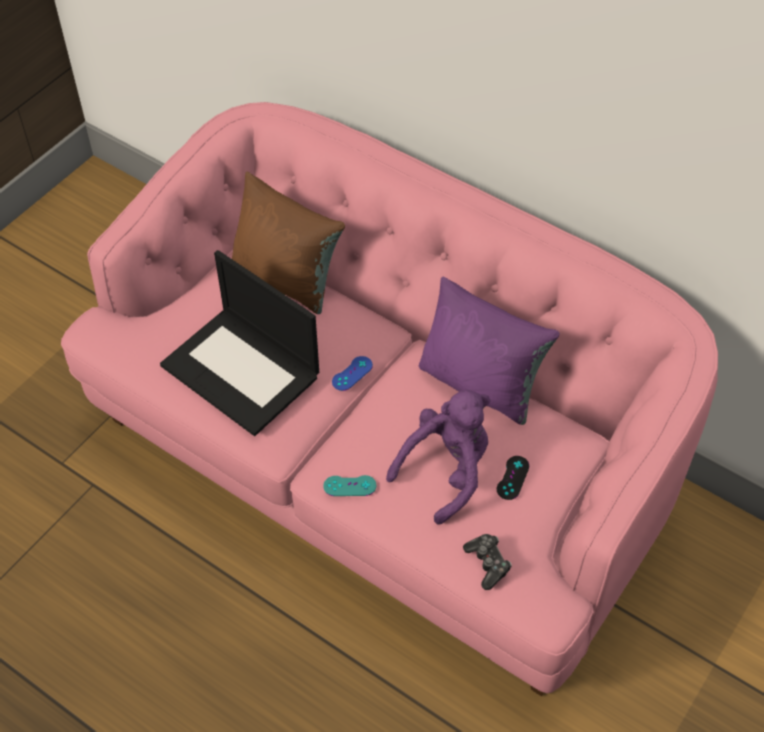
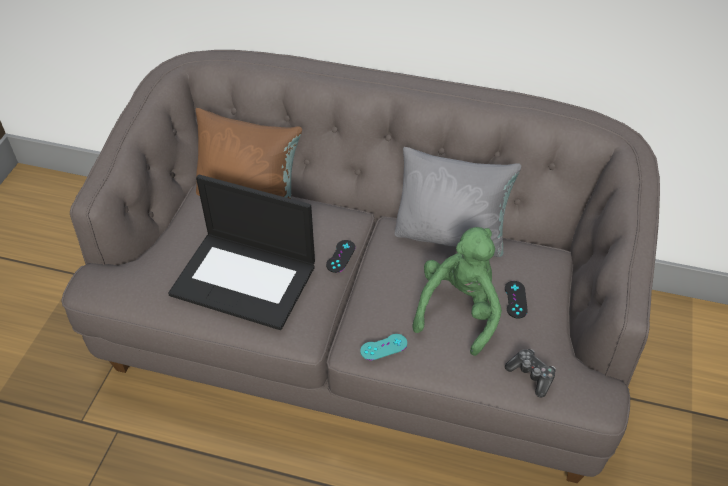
camera: 20 degrees left, 5 degrees down
(352, 373) = (340, 256): blue game controller -> black game controller
(382, 464) = (364, 337): pink sofa -> grey sofa
(446, 471) = (459, 310): purple plush toy -> green plush toy
(480, 384) = (451, 235): purple pillow -> grey pillow

